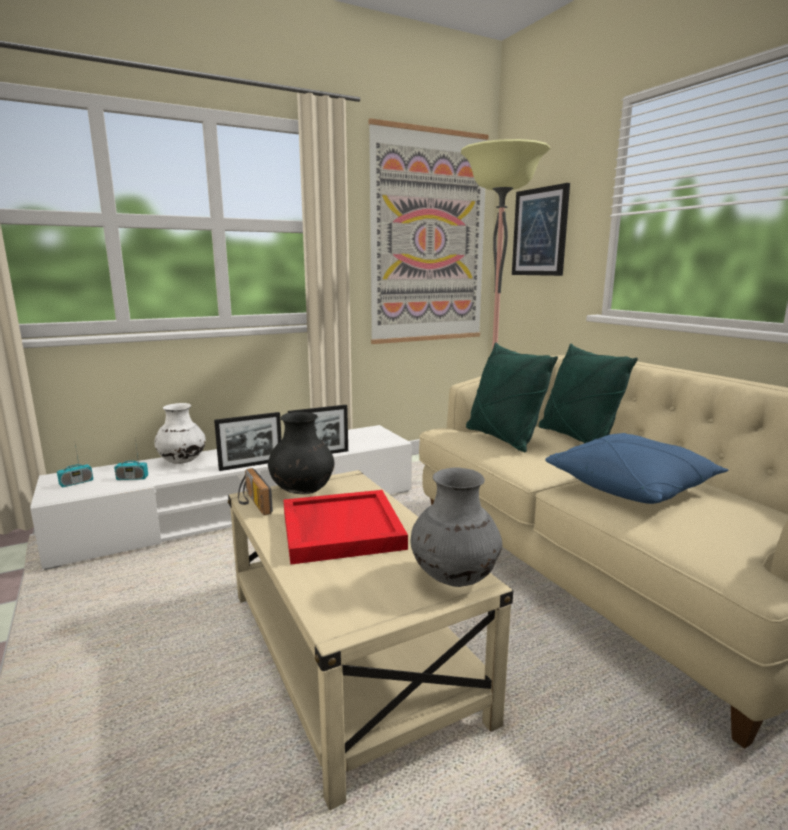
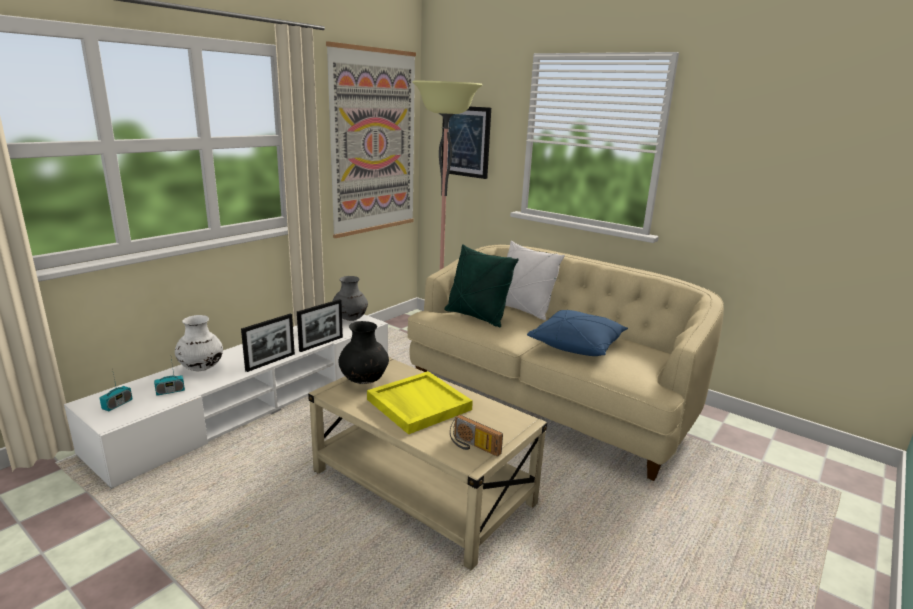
camera: 25 degrees left, 5 degrees up
(252, 503) = (336, 397): radio -> radio (472, 447)
(340, 529) = (418, 404): red tray -> yellow tray
(454, 578) = (512, 422): grey vase -> grey vase (350, 319)
(577, 438) = (522, 310): green pillow -> white pillow

